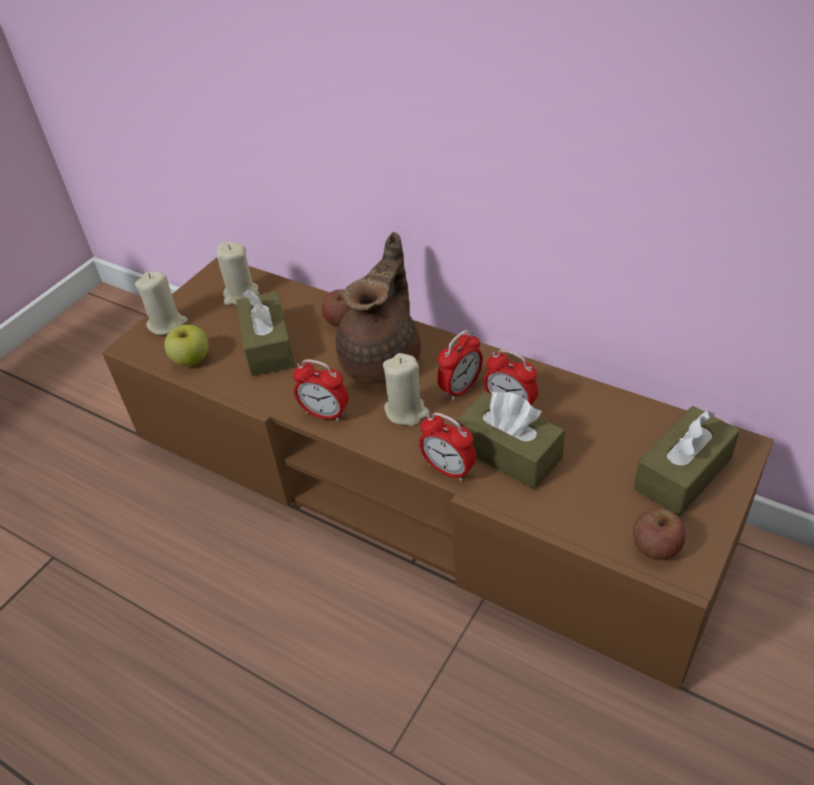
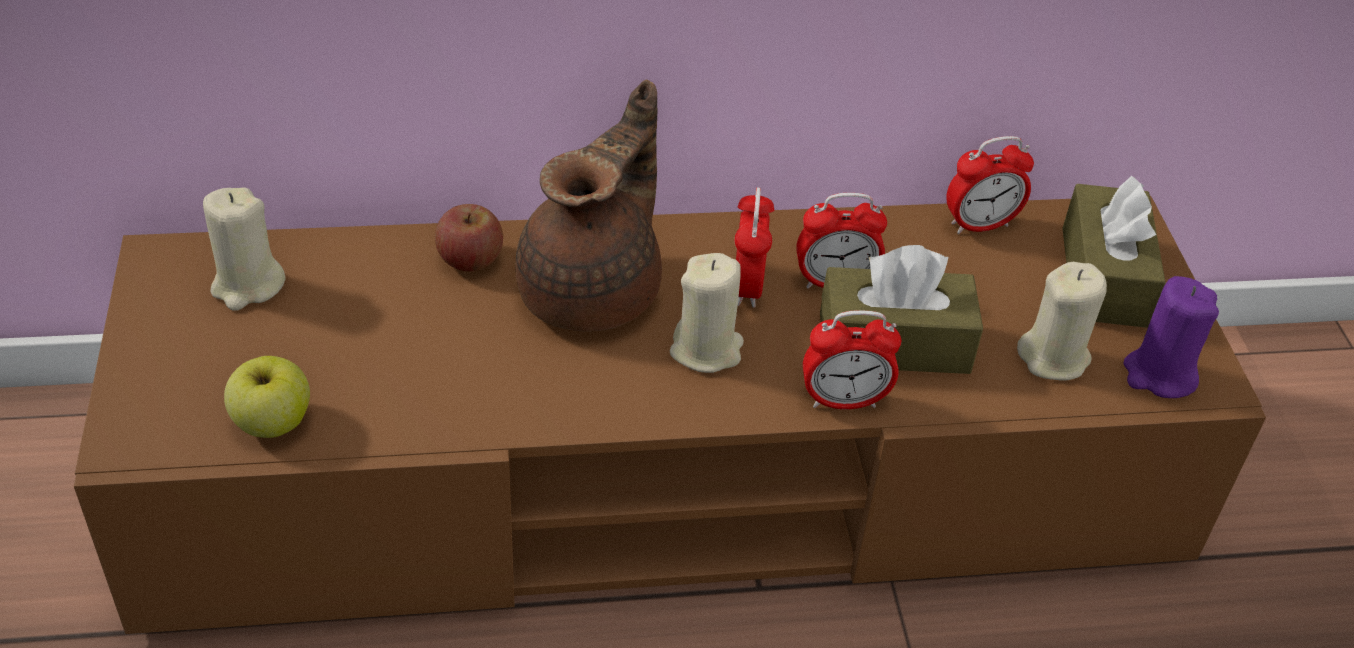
camera: 45 degrees left, 0 degrees up
(167, 324) = (156, 385): beige candle -> beige candle (1053, 357)
(268, 346) = (387, 345): brown tissue box -> none
(325, 414) = (593, 406): alarm clock -> alarm clock (980, 225)
(383, 358) = (595, 290): brown teapot -> brown teapot turned 45 degrees clockwise
(656, 546) = (1159, 374): apple -> purple candle

